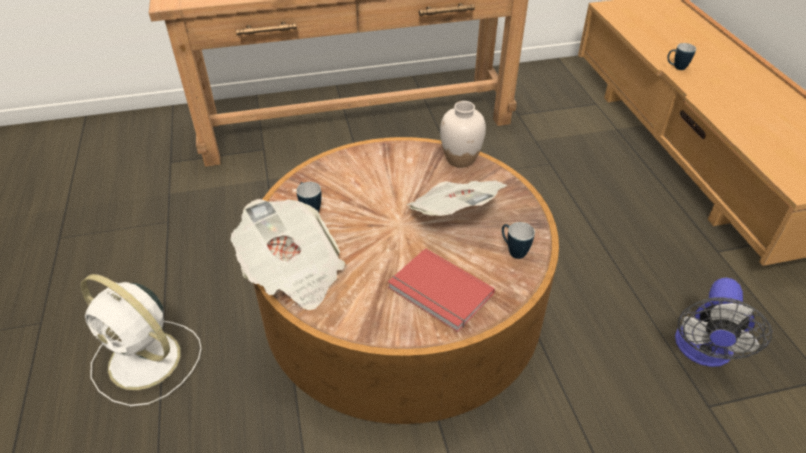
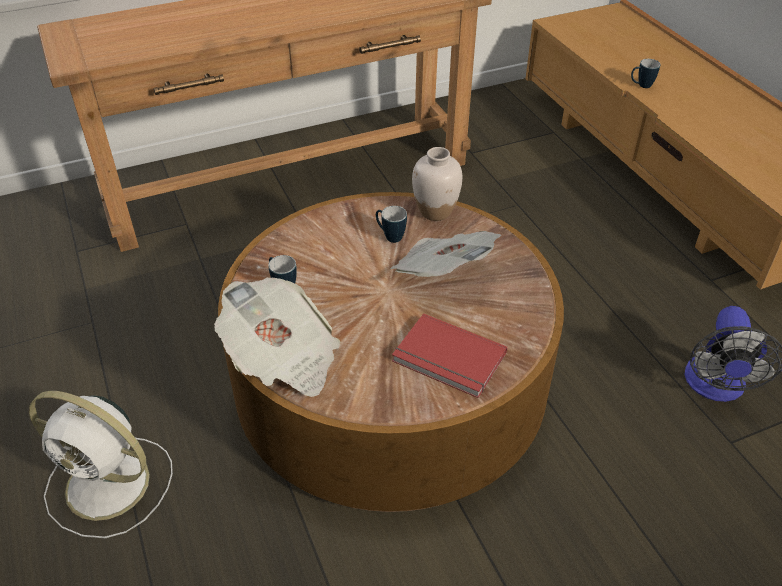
camera: 10 degrees left, 0 degrees up
(513, 251) = (516, 305): mug -> mug (390, 236)

